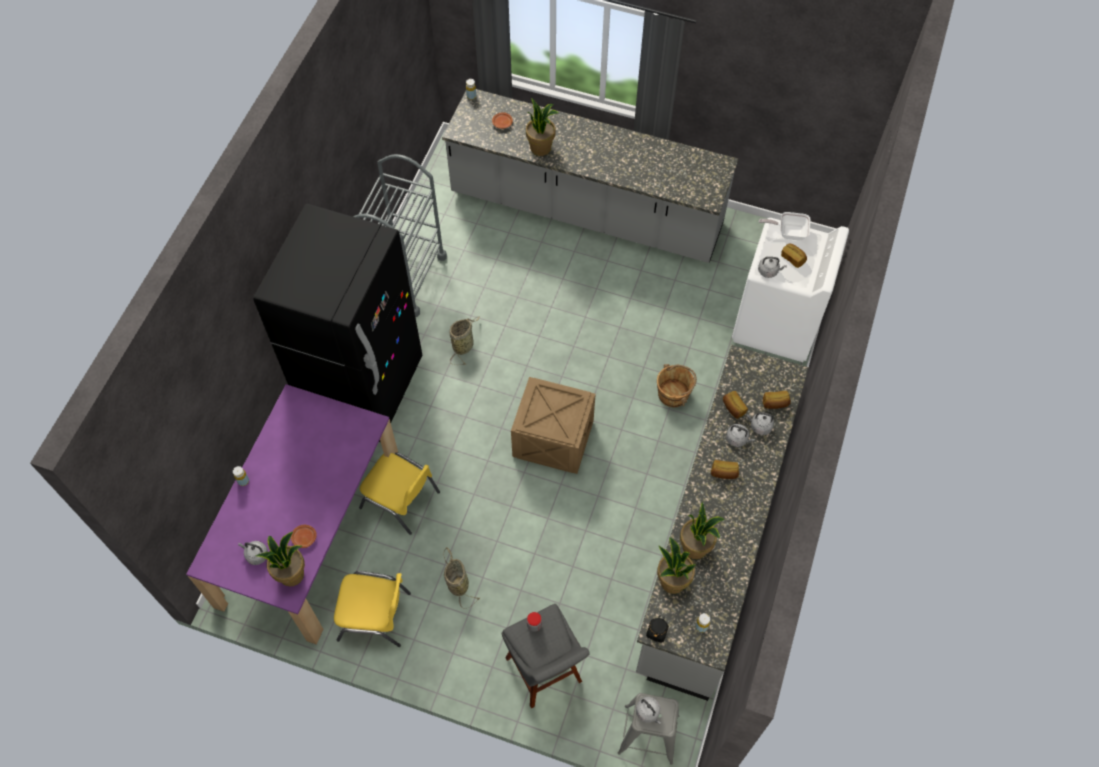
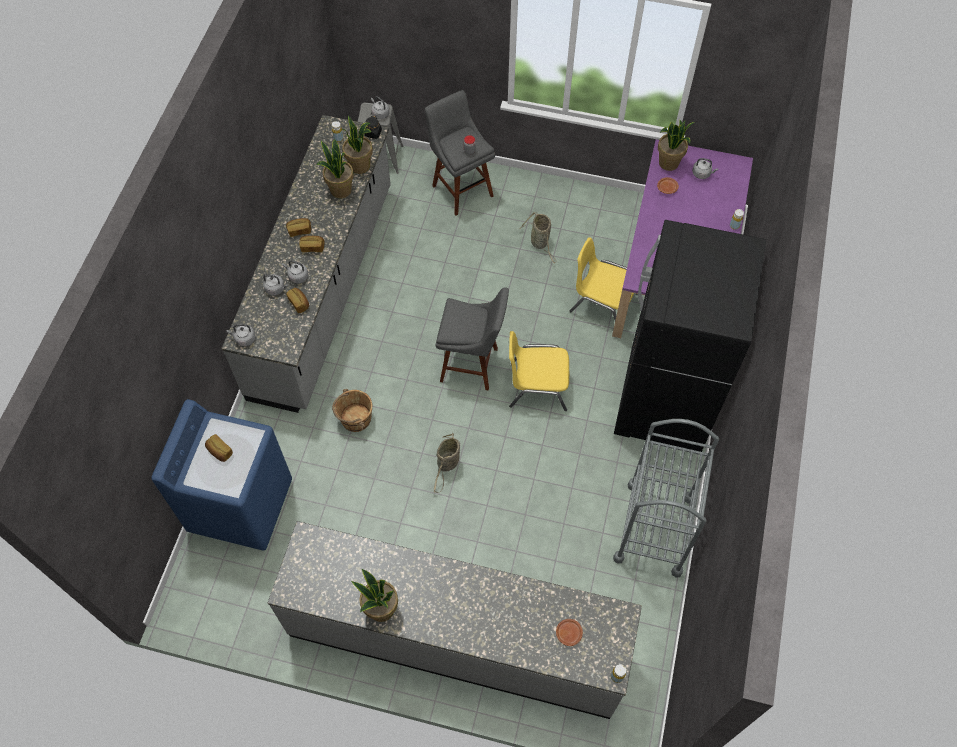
camera: 175 degrees right, 0 degrees up
(375, 616) = (602, 216): yellow chair -> yellow chair (537, 385)
(464, 345) = (573, 453): basket -> basket (447, 464)
(541, 148) = (514, 598): potted plant -> potted plant (380, 609)
(552, 439) = (472, 365): crate -> grey stool
(769, 271) = (248, 434): grey kettle -> grey kettle (244, 339)
(775, 404) = (259, 310): bread -> bread (299, 230)
(776, 323) = (241, 505): white washing machine -> blue washing machine
(788, 232) = (220, 484): frying pan -> none

